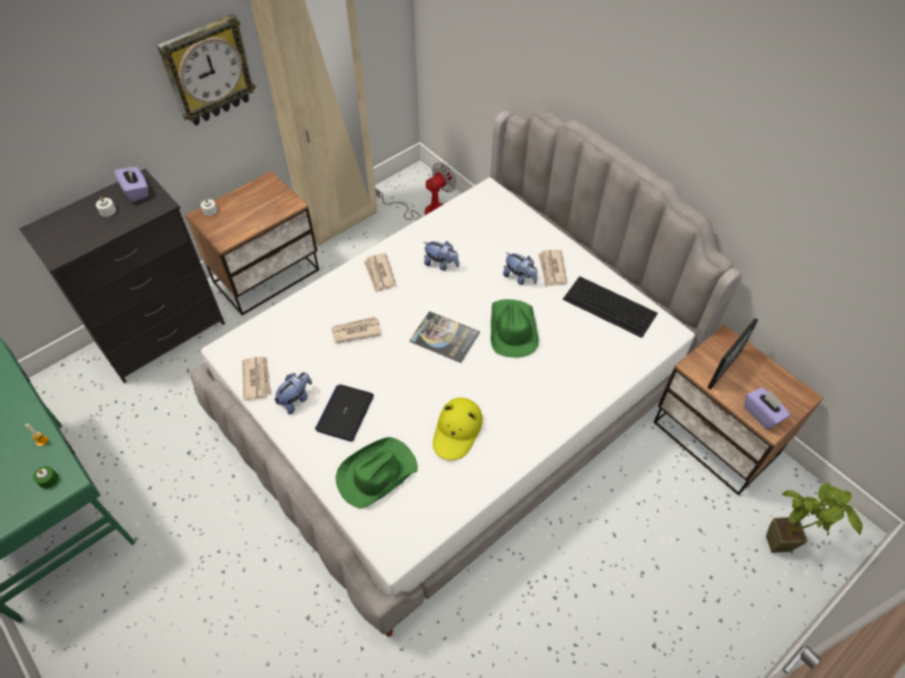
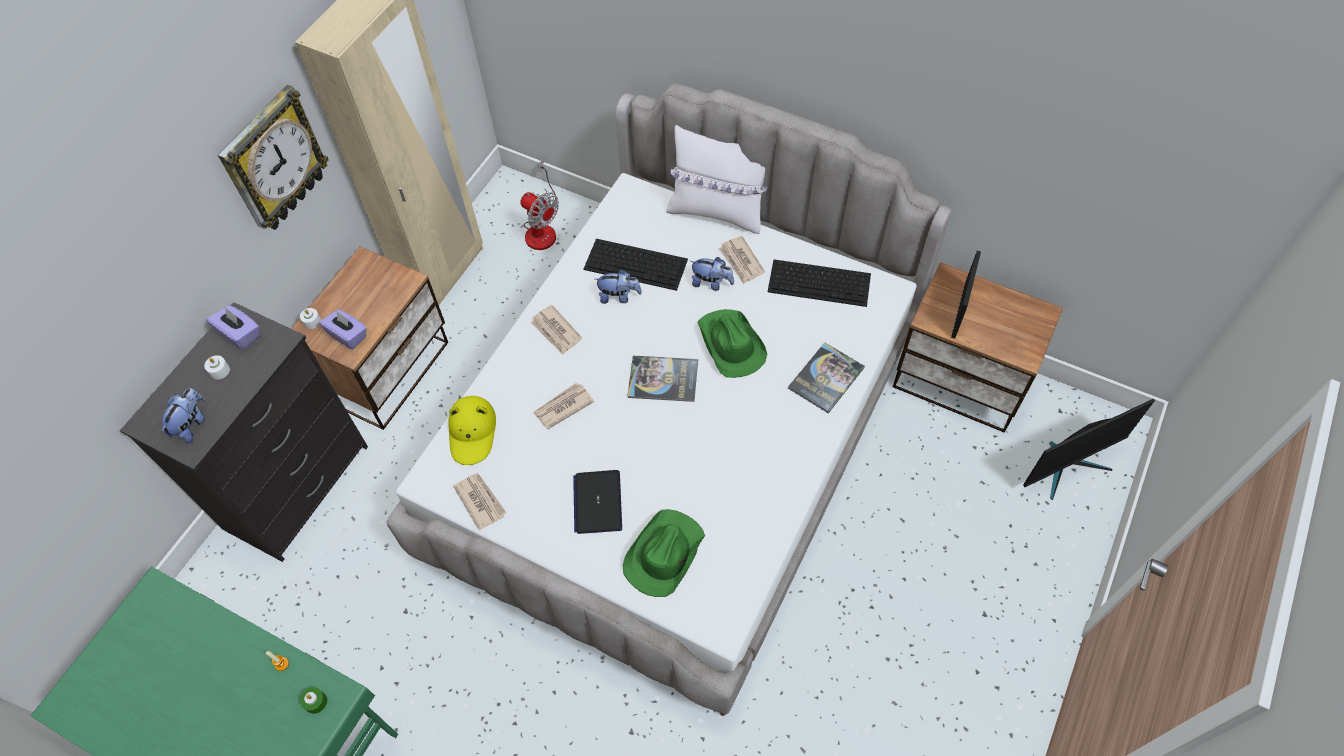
camera: 20 degrees left, 5 degrees up
(296, 399) = (536, 508): plush toy -> plush toy (191, 424)
(427, 212) = (541, 228): fan -> fan turned 105 degrees clockwise
(457, 431) = (725, 477): yellow hat -> yellow hat (472, 432)
(467, 245) = (636, 264): none -> keyboard
(550, 227) = (717, 212): none -> white pillow
(580, 382) = (826, 378): none -> book
(762, 414) = (1013, 346): purple tissue box -> purple tissue box (348, 335)
(787, 546) = (1068, 466): potted plant -> monitor

